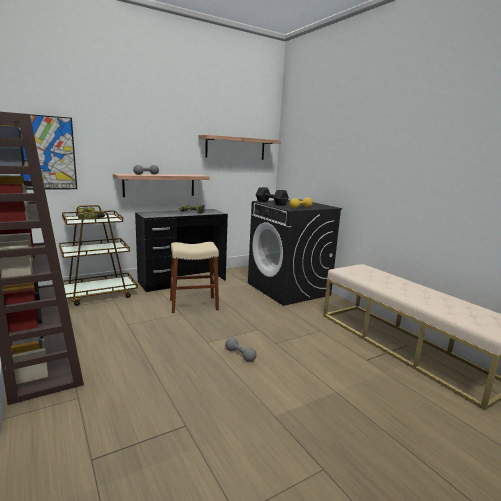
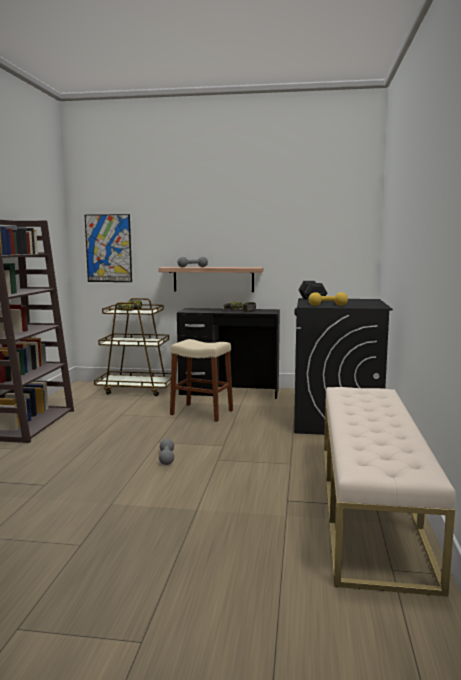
camera: 40 degrees right, 5 degrees down
(235, 148) = (311, 233): shelf -> none

